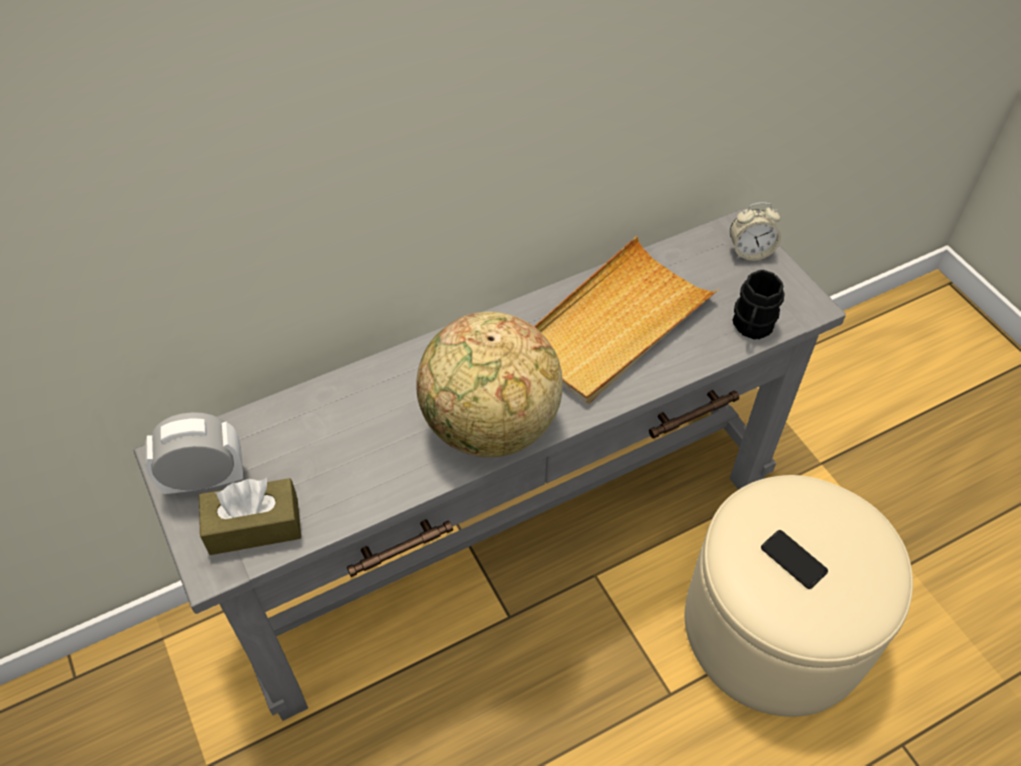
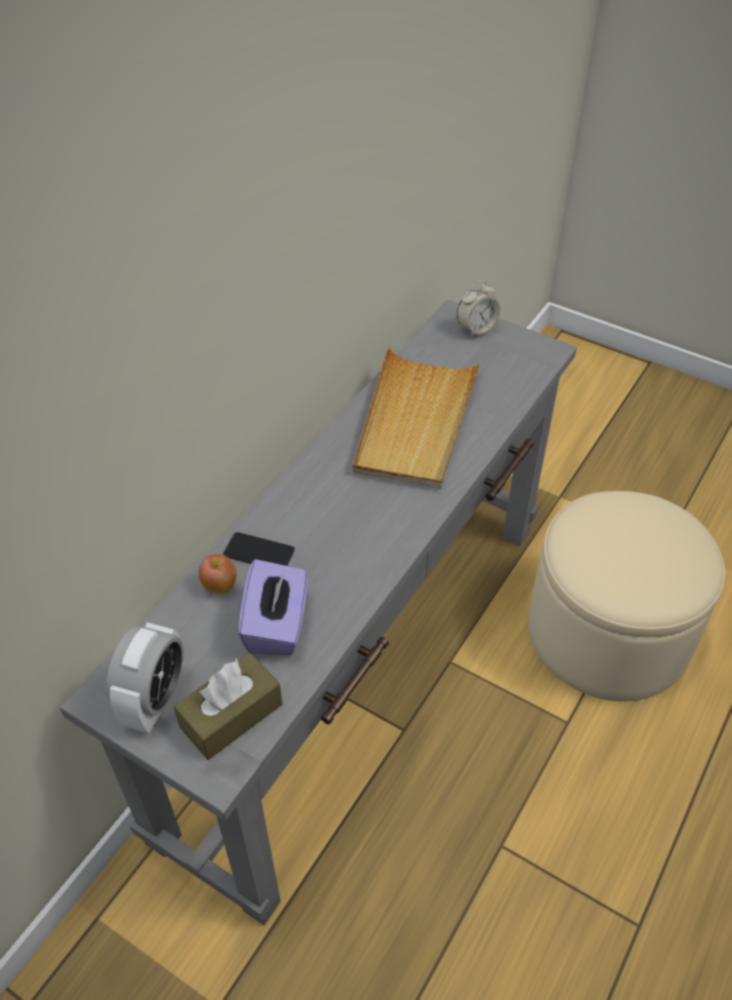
camera: 30 degrees left, 5 degrees down
(205, 481) = (155, 700): alarm clock -> alarm clock turned 150 degrees clockwise
(326, 404) = (220, 586): none -> apple
(347, 464) = (277, 625): none -> purple tissue box
(490, 427) = (376, 540): globe -> none
(751, 327) = (518, 382): black mug -> none
(793, 559) = (626, 556): phone -> phone (259, 552)

